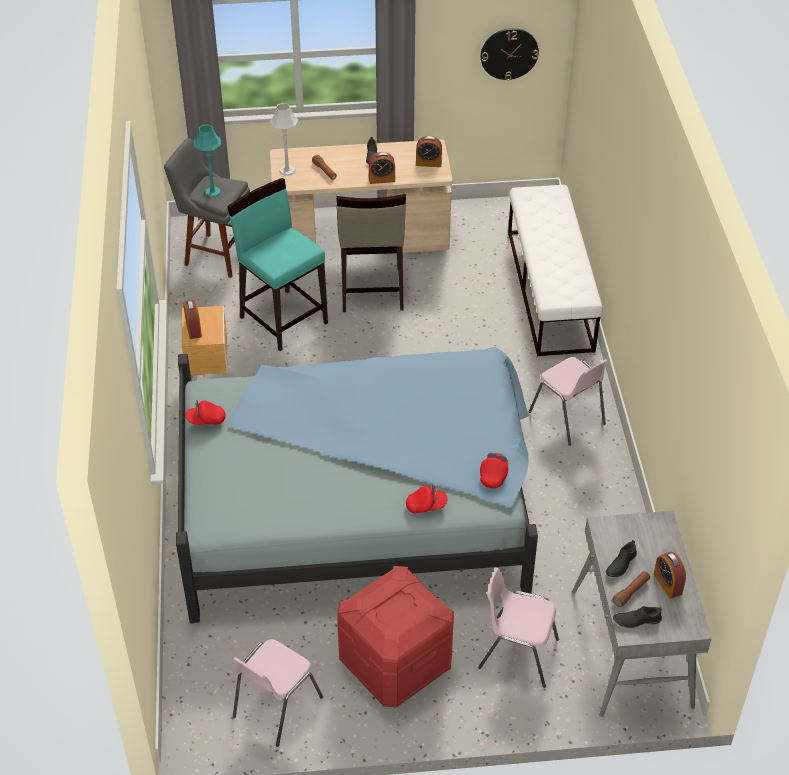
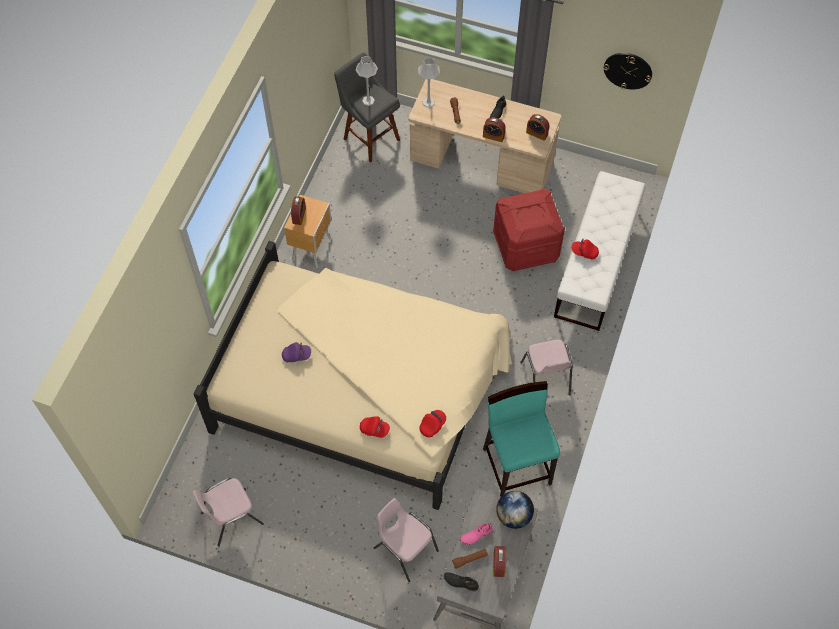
camera: 25 degrees right, 15 degrees up
(206, 420) = (265, 299): red cap -> red cap (584, 252)
(213, 192) = (368, 100): turquoise table lamp -> grey table lamp
(281, 464) = (297, 355): none -> purple cap
(283, 319) = (389, 213): turquoise stool -> turquoise stool (517, 465)
(360, 502) = (364, 387): blue bed -> beige bed
(371, 290) = (464, 212): beige stool -> none
(395, 662) = (322, 519): red storage box -> red storage box (526, 246)
(620, 564) = (476, 535): black shoe -> pink shoe
(650, 528) = (513, 516): none -> globe

